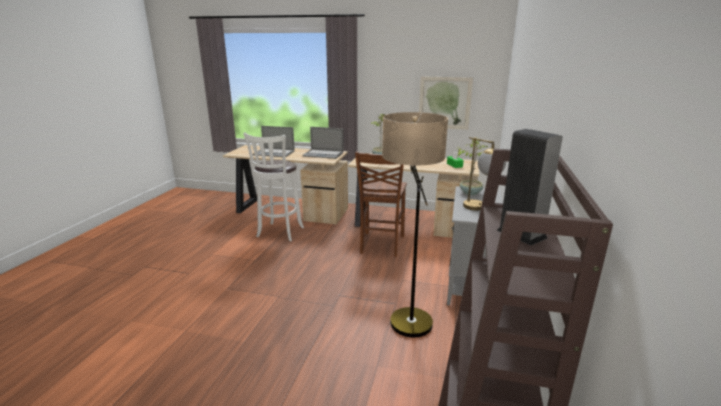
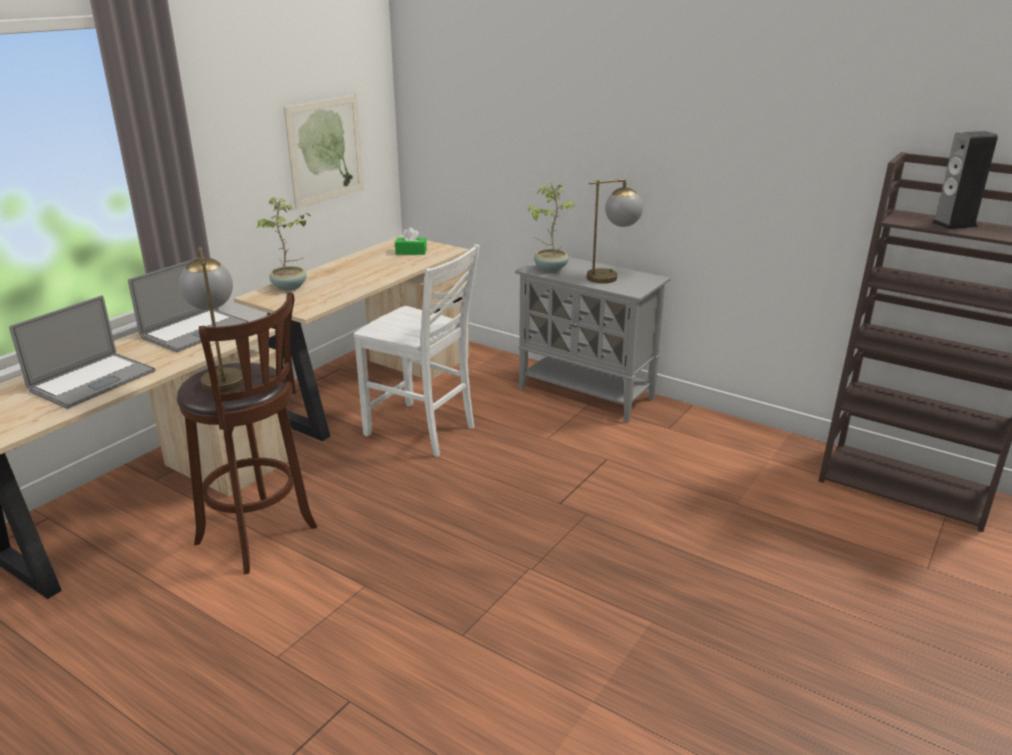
camera: 70 degrees left, 5 degrees up
(275, 161) = (221, 376): none -> table lamp
(279, 233) = (261, 537): white stool -> brown stool
(381, 245) = (422, 431): brown chair -> white chair
(407, 334) = (680, 466): floor lamp -> none

